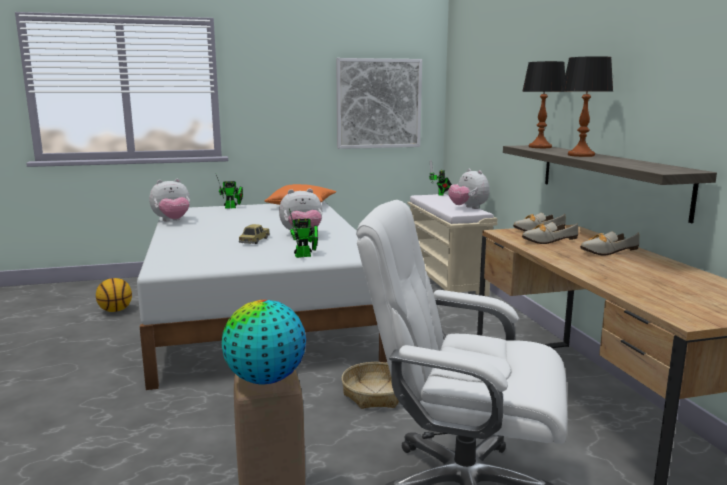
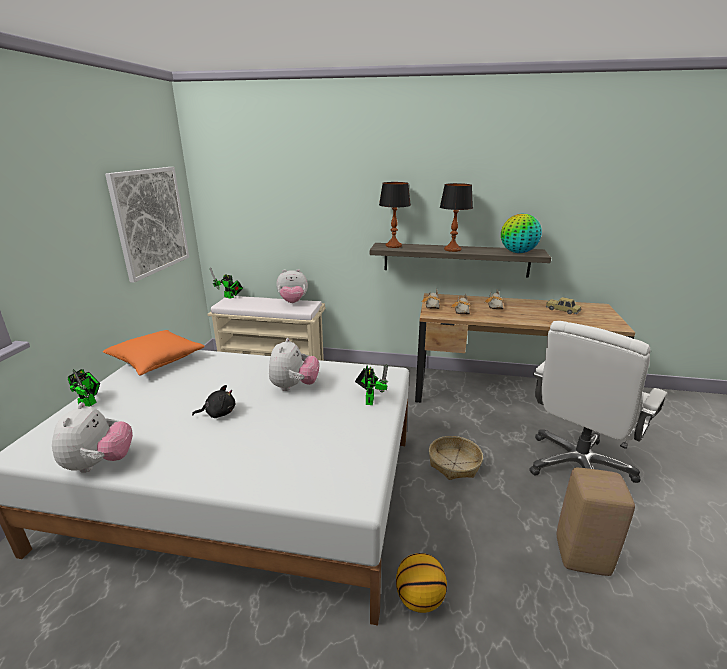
camera: 65 degrees left, 10 degrees up
(116, 310) = (75, 643): basketball -> basketball (419, 598)
(244, 228) = (218, 413): none -> black plush toy
(254, 241) = (286, 416): toy car -> toy car (562, 310)
(265, 379) = (608, 484): globe -> globe (518, 252)

